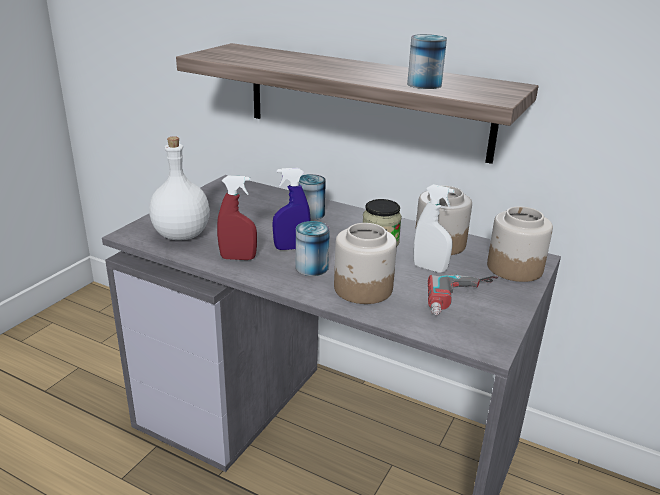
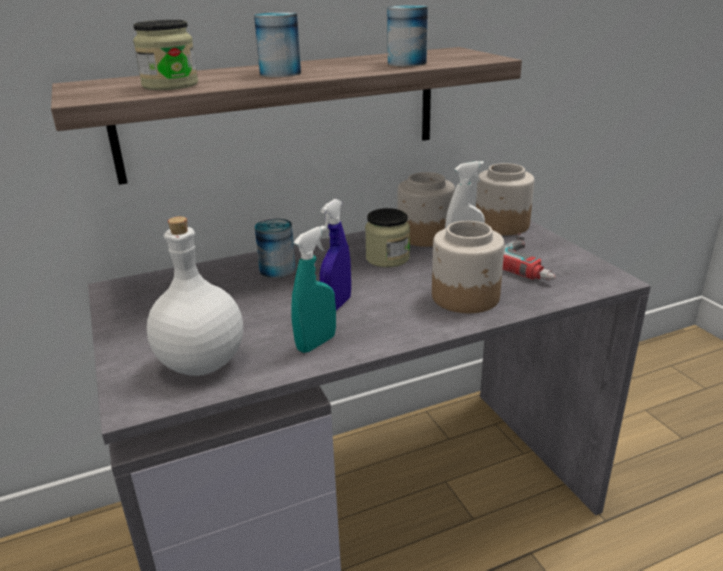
camera: 50 degrees left, 0 degrees up
(238, 258) = (316, 343): red spray bottle -> turquoise spray bottle
(256, 59) = (170, 85): none -> jar
(312, 267) = (393, 308): can -> can (280, 73)

